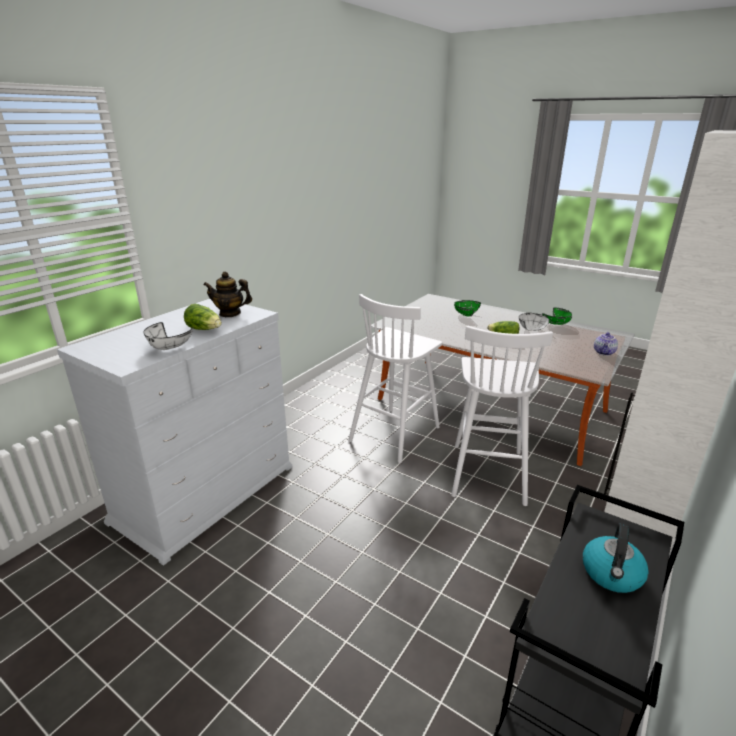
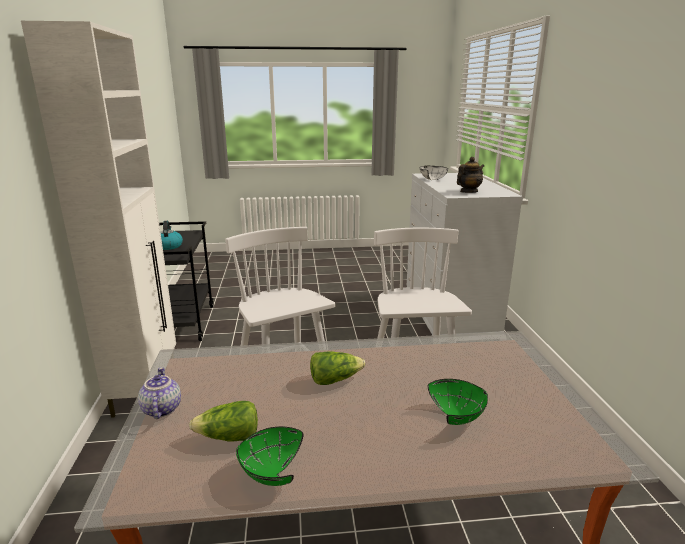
camera: 140 degrees right, 5 degrees down
(205, 330) = (447, 185): lettuce -> lettuce (229, 437)
(530, 328) = (312, 426): white bowl -> none

